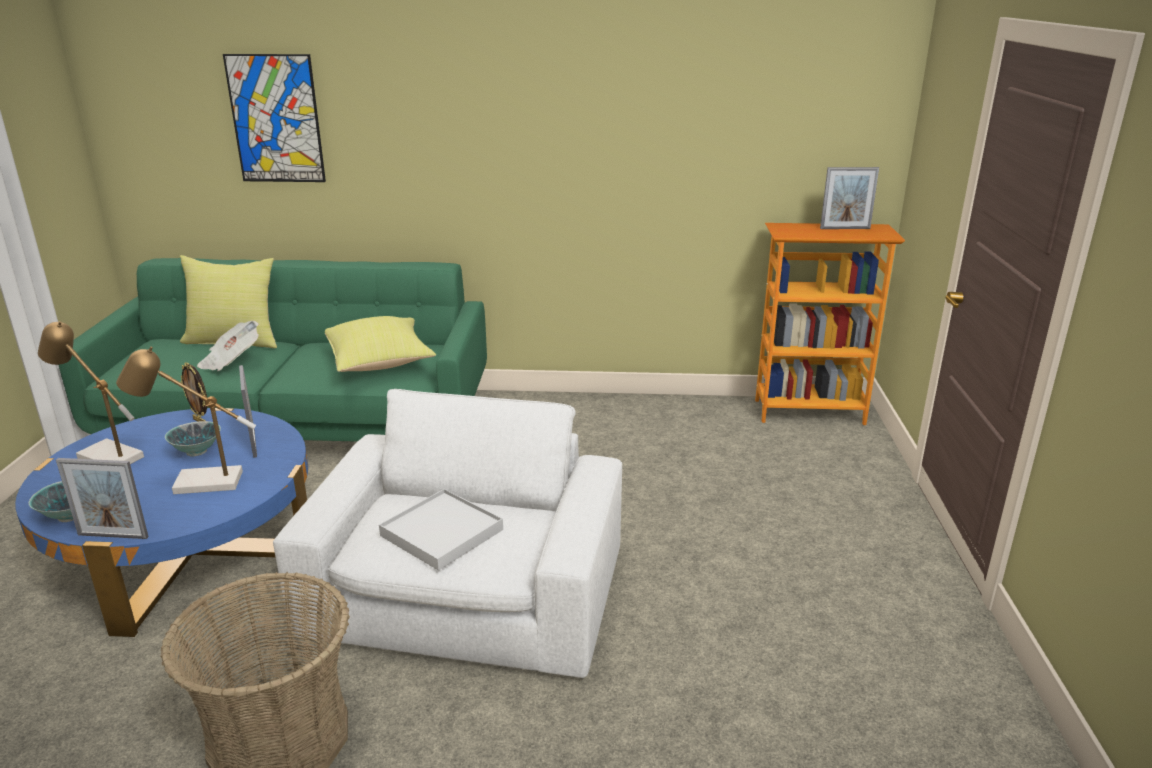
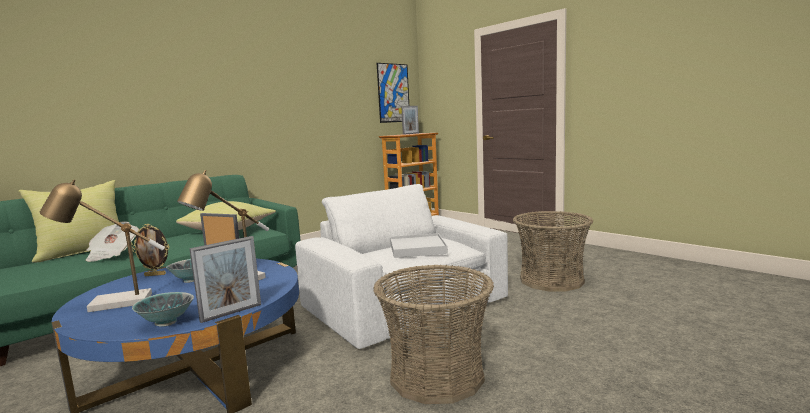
camera: 45 degrees left, 15 degrees down
(276, 119) = (92, 86): picture -> picture (393, 93)
(730, 694) = (551, 280): none -> basket

